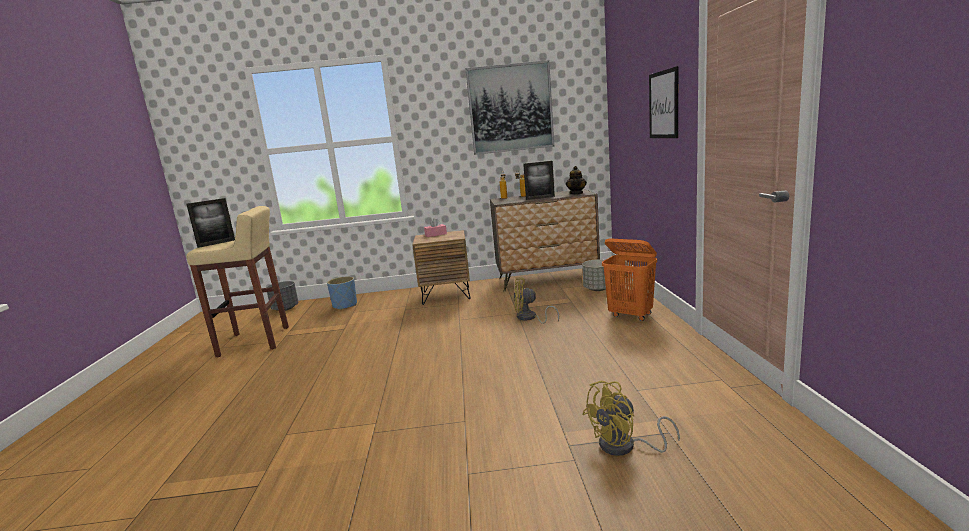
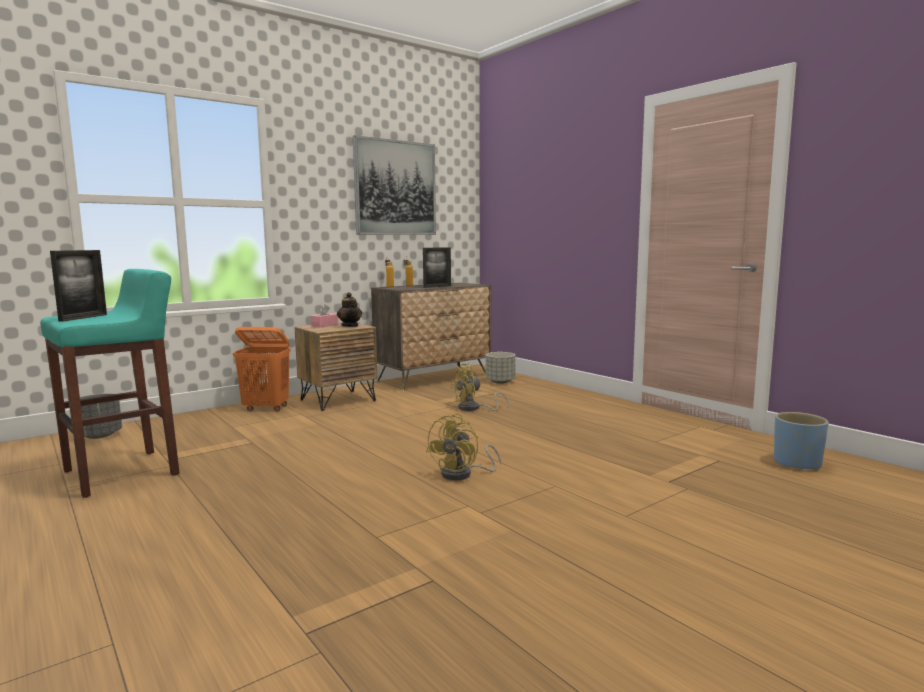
camera: 35 degrees left, 5 degrees down
(256, 341) = (123, 472): beige stool -> turquoise stool
(344, 305) = (203, 422): blue planter -> blue planter (796, 464)
(576, 193) = (466, 284): teapot -> teapot (350, 326)
(625, 447) = (707, 473): yellow fan -> yellow fan (463, 474)
(631, 315) = (564, 397): orange laundry basket -> orange laundry basket (266, 408)
(663, 104) = (586, 199): picture -> none

